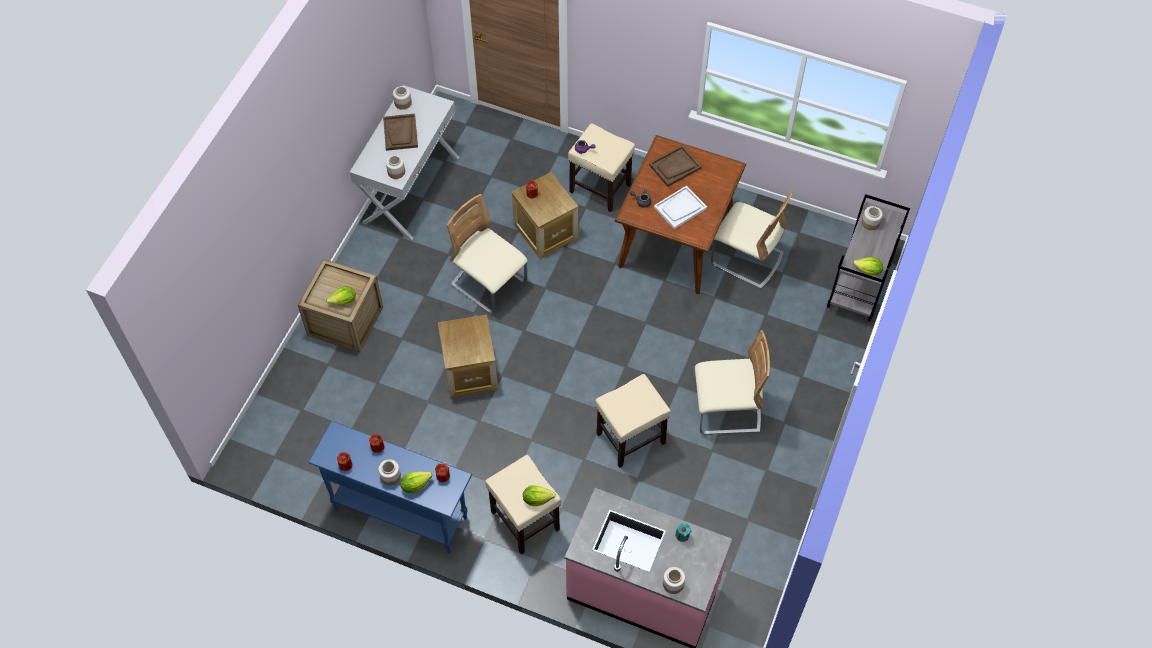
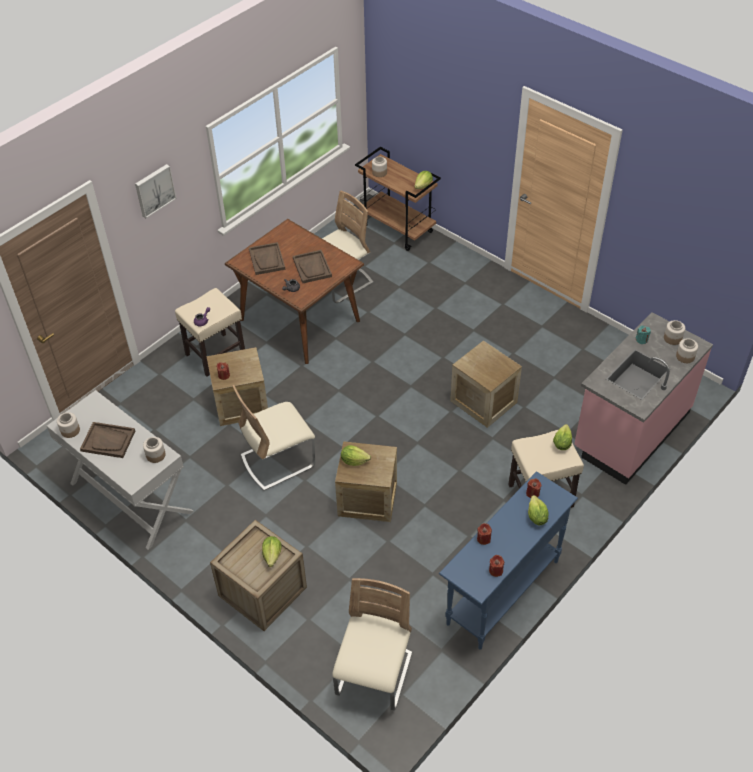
camera: 70 degrees left, 10 degrees down
(390, 476) = (520, 535): jar -> jar (672, 338)
(466, 330) = (354, 461): none -> lettuce
(629, 24) = (154, 190): none -> picture
(630, 439) = (483, 402): beige stool -> crate
(680, 208) = (312, 267): white tray -> brown tray
(726, 410) = (478, 334): beige chair -> beige chair (374, 675)
(859, 287) = (398, 229): grey cart -> brown cart

